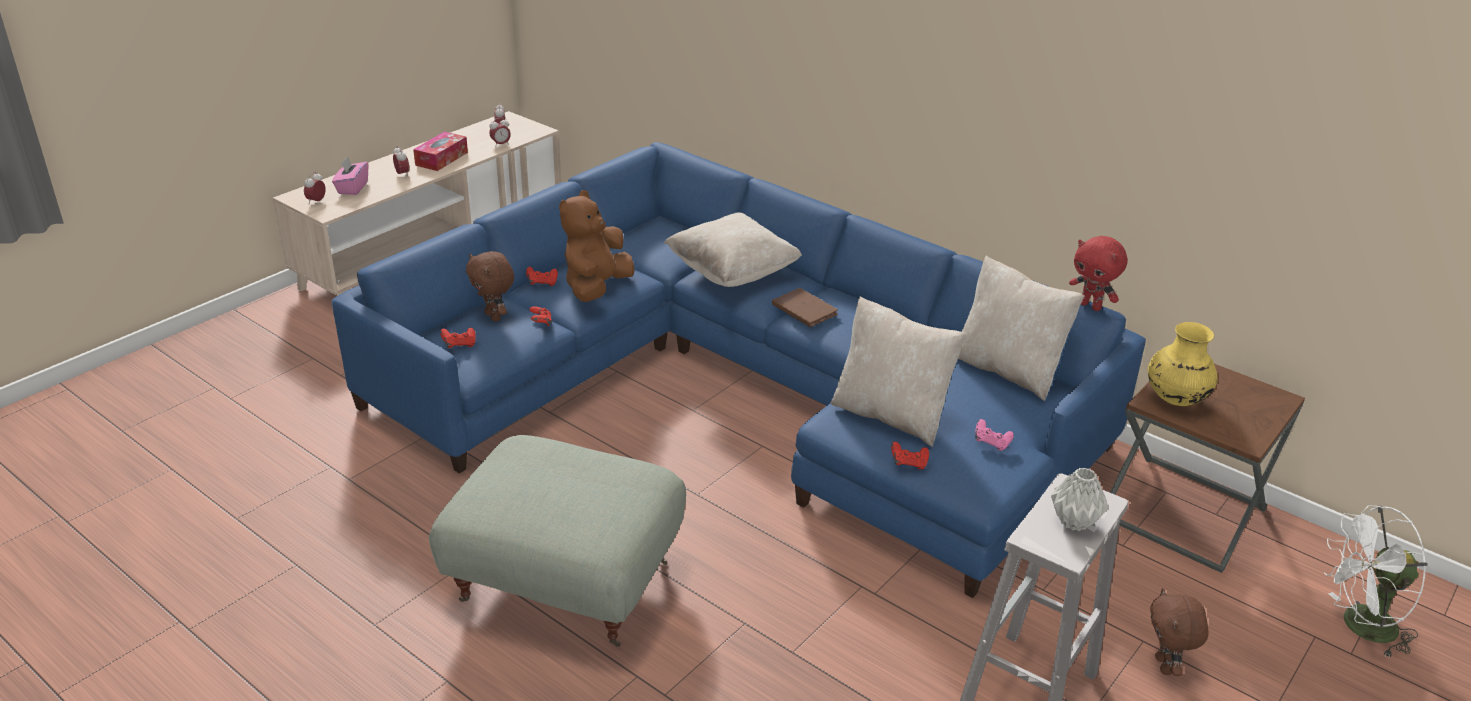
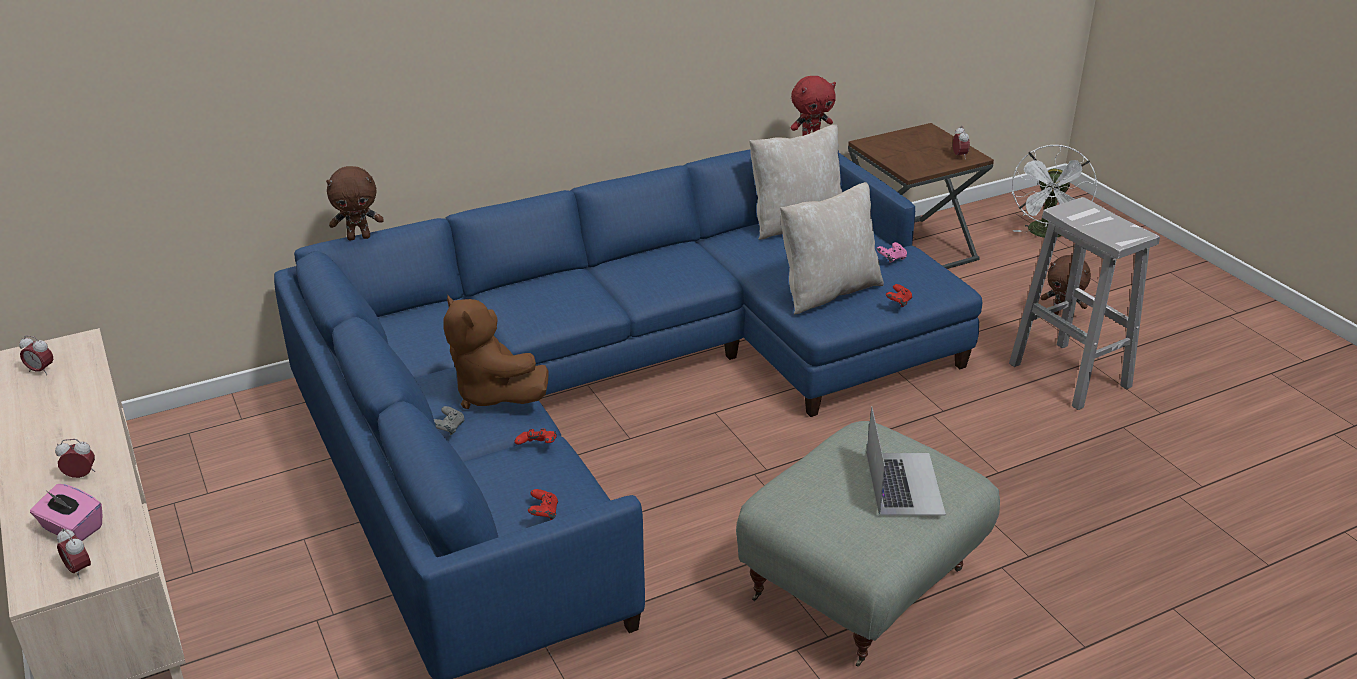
camera: 65 degrees left, 0 degrees up
(441, 159) = (71, 434): tissue box -> none
(494, 316) = (496, 478): brown plush toy -> brown plush toy (359, 237)
(500, 144) = (87, 378): alarm clock -> alarm clock (959, 156)
(542, 283) = (448, 429): red game controller -> grey game controller
(570, 505) = (904, 483): none -> laptop
(732, 273) = (532, 306): beige pillow -> none
(804, 310) = (636, 285): brown book -> none
(1075, 522) = (1103, 221): grey vase -> none
(1174, 399) = (911, 162): yellow vase -> none

